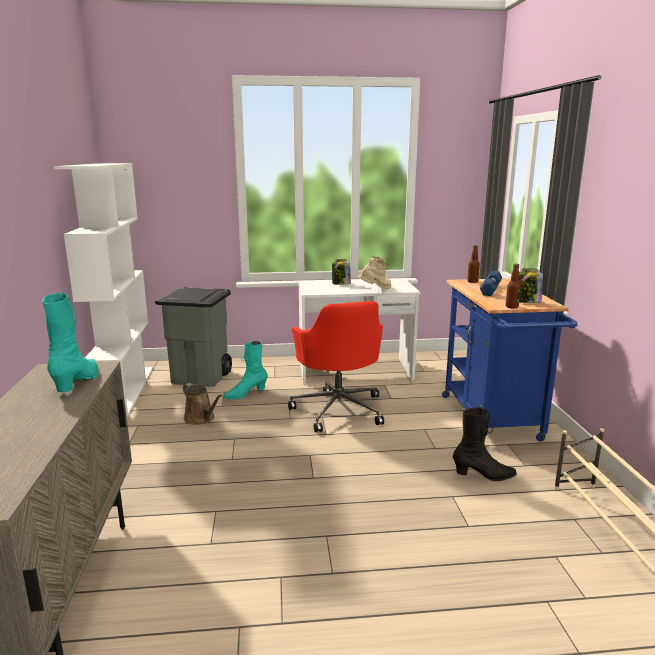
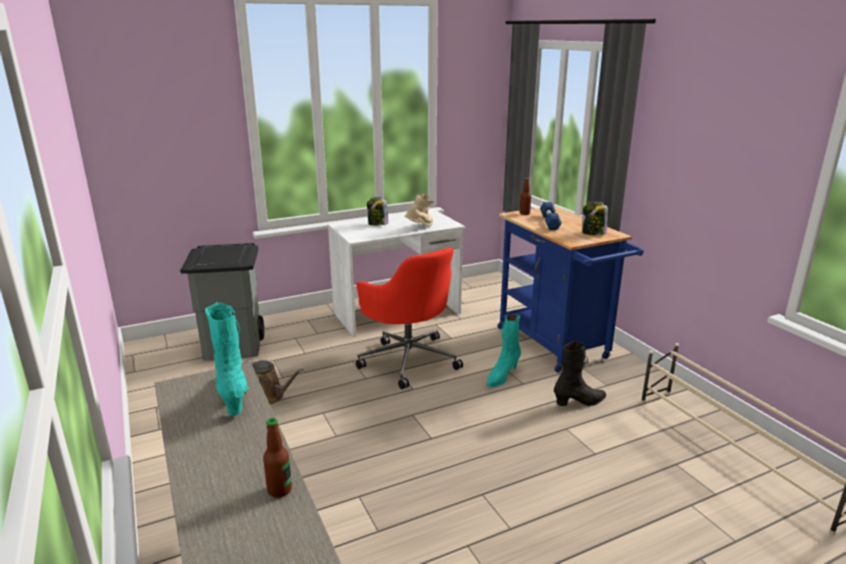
camera: 20 degrees left, 5 degrees up
(124, 391) = (151, 379): white bookcase -> none
(245, 394) = (299, 359): turquoise boot -> turquoise boot (502, 376)
(511, 307) = (586, 241): bottle -> bottle (279, 490)

